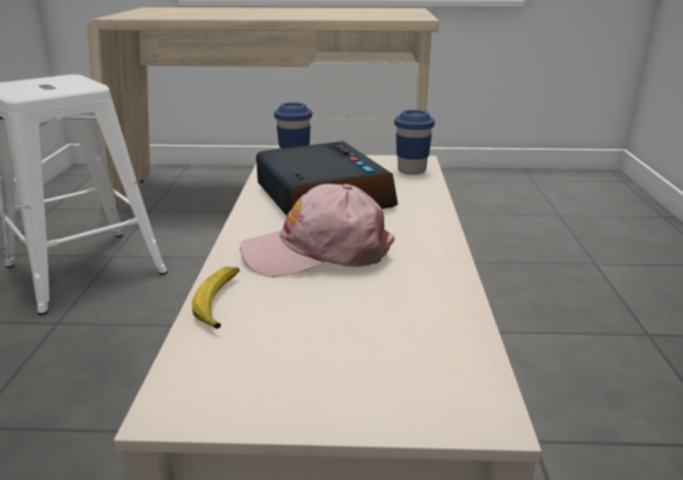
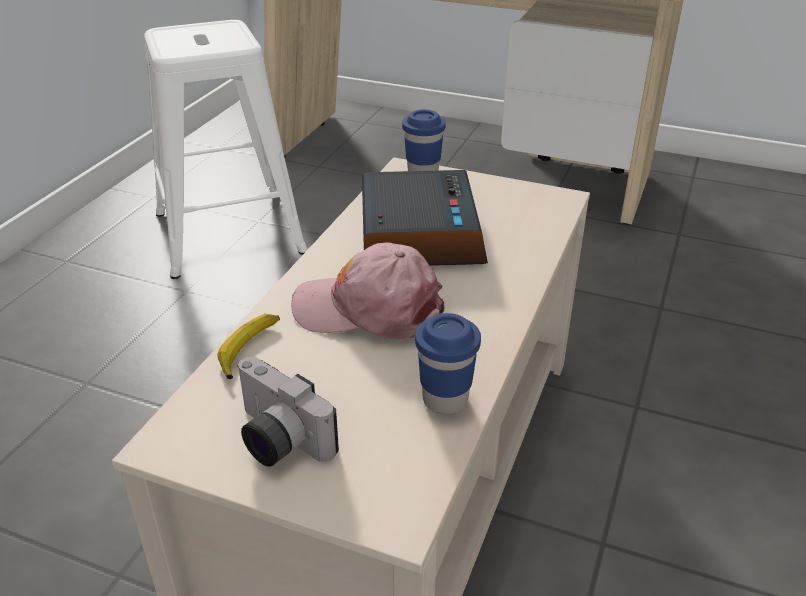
camera: 20 degrees right, 10 degrees up
(302, 373) = (275, 440): none -> camera
(411, 170) = (543, 212): blue cup -> blue cup (445, 400)

